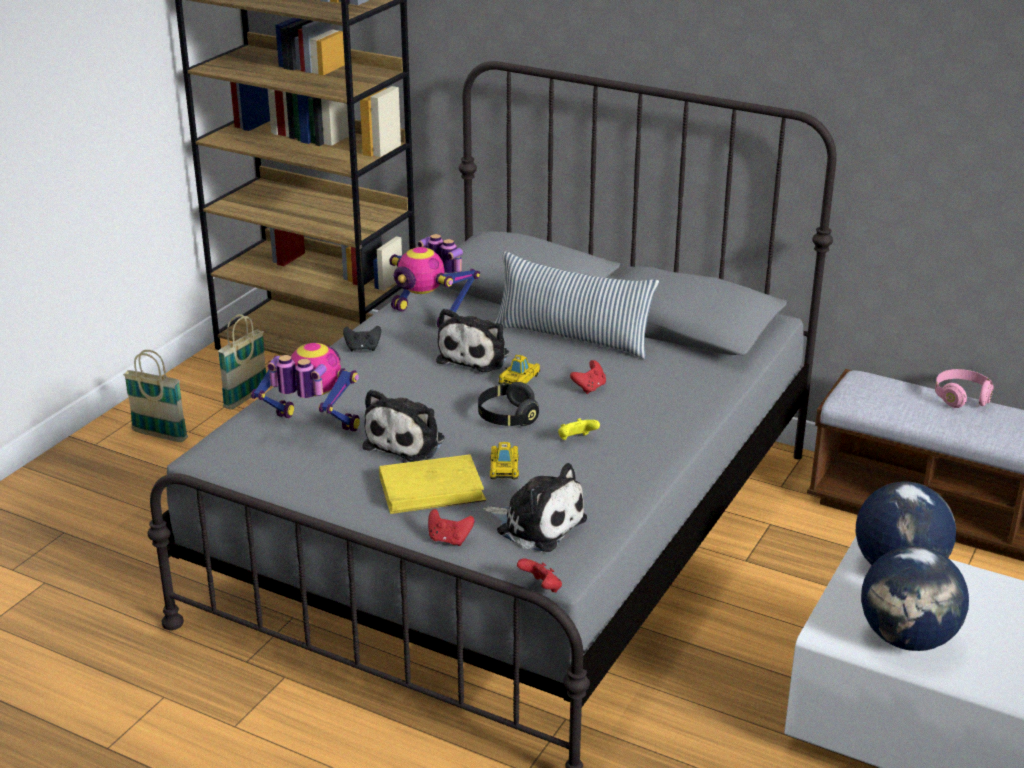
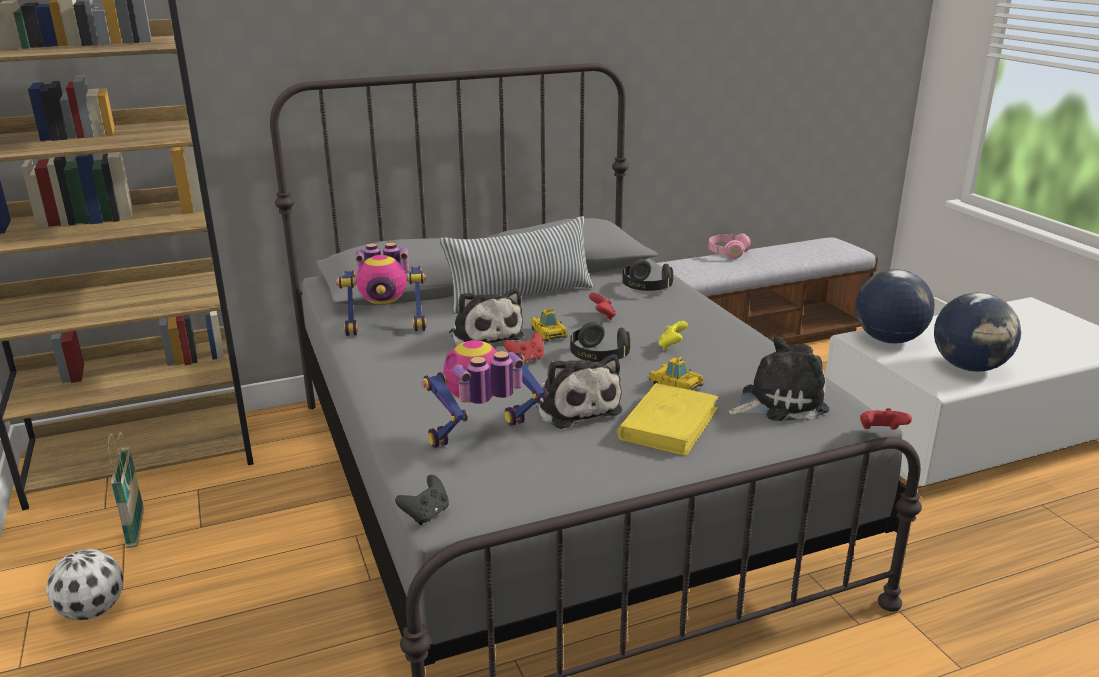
camera: 50 degrees left, 5 degrees down
(160, 435) = (92, 612): basket -> football
(362, 348) = (385, 370): black game controller -> black game controller (426, 514)
(449, 539) = (760, 445): red game controller -> red game controller (526, 360)
(687, 382) = (646, 288): none -> black headphones

